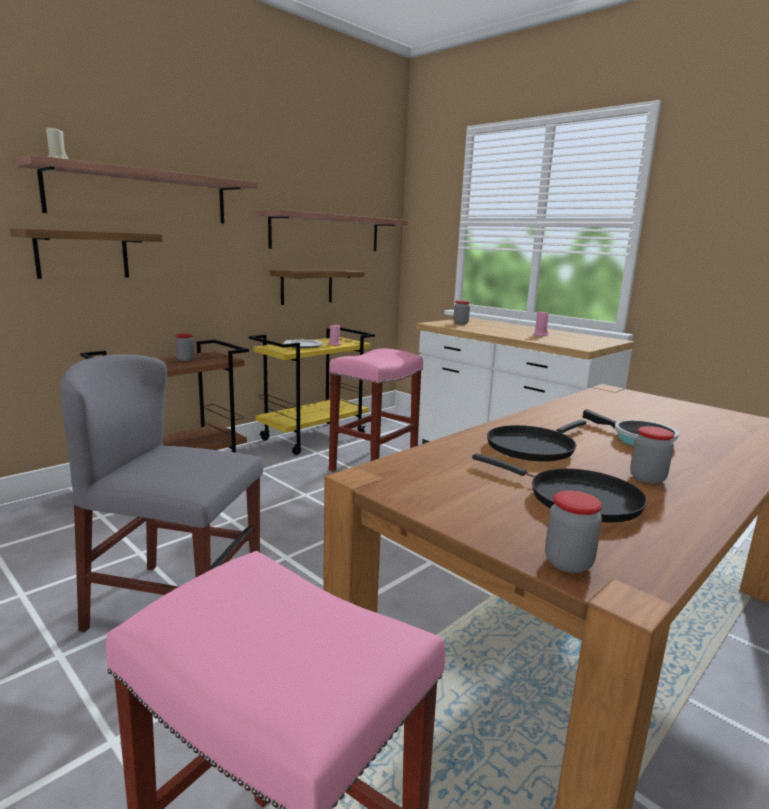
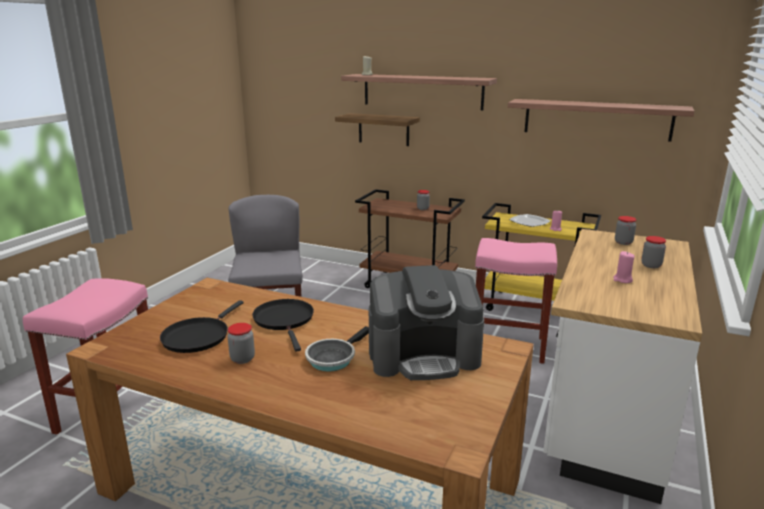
camera: 70 degrees right, 5 degrees up
(306, 286) = (564, 169): shelf -> none
(533, 447) = (285, 320): black frying pan -> black frying pan turned 45 degrees clockwise
(568, 563) = (122, 336): jar -> jar (651, 265)
(627, 411) = (424, 355): none -> coffee machine

